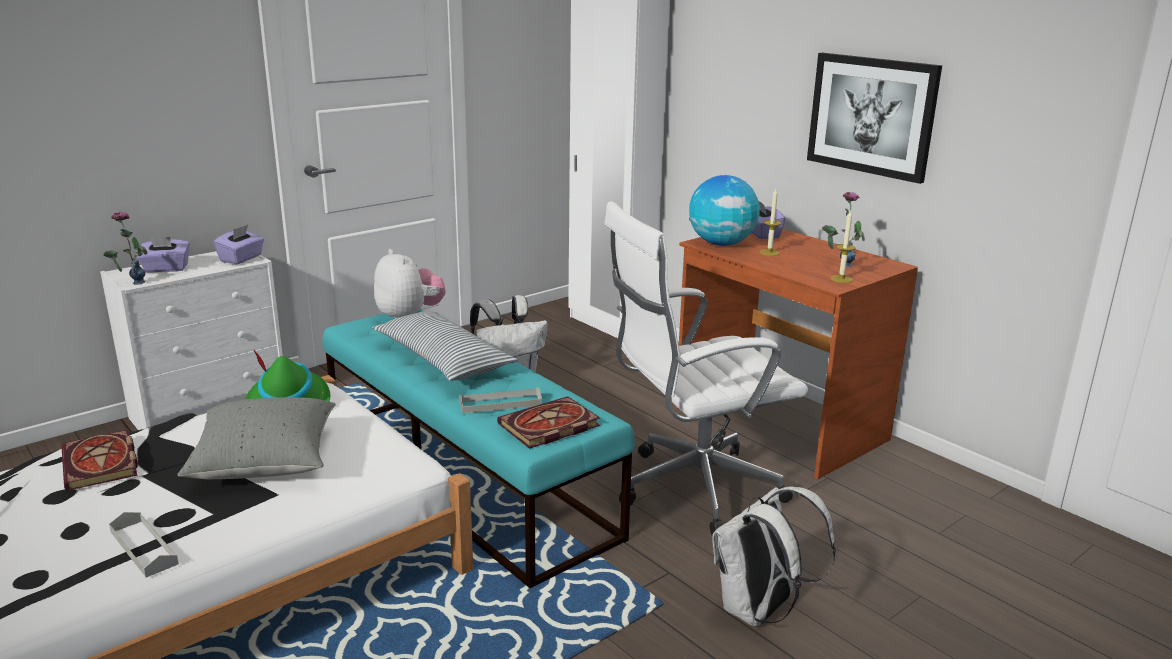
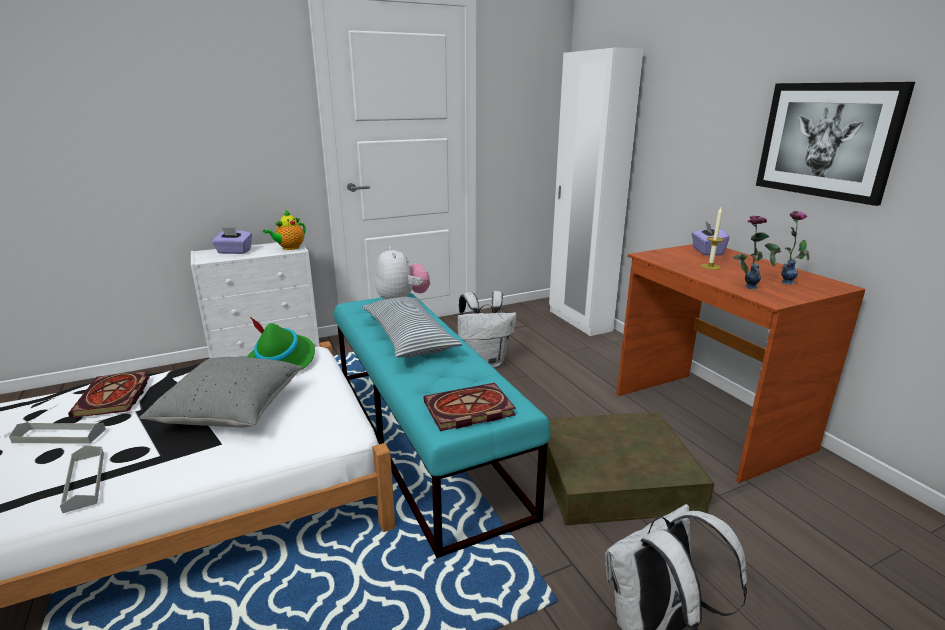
camera: 15 degrees right, 0 degrees up
(130, 284) = (201, 260): vase -> vase (743, 288)
(241, 258) = (289, 248): purple tissue box -> teapot
(500, 404) = (436, 382): grey tray -> grey tray (59, 436)
(691, 490) = (614, 476): white office chair -> brown storage box
(721, 244) = (666, 257): globe -> none
(841, 279) = (781, 295): candle -> none

